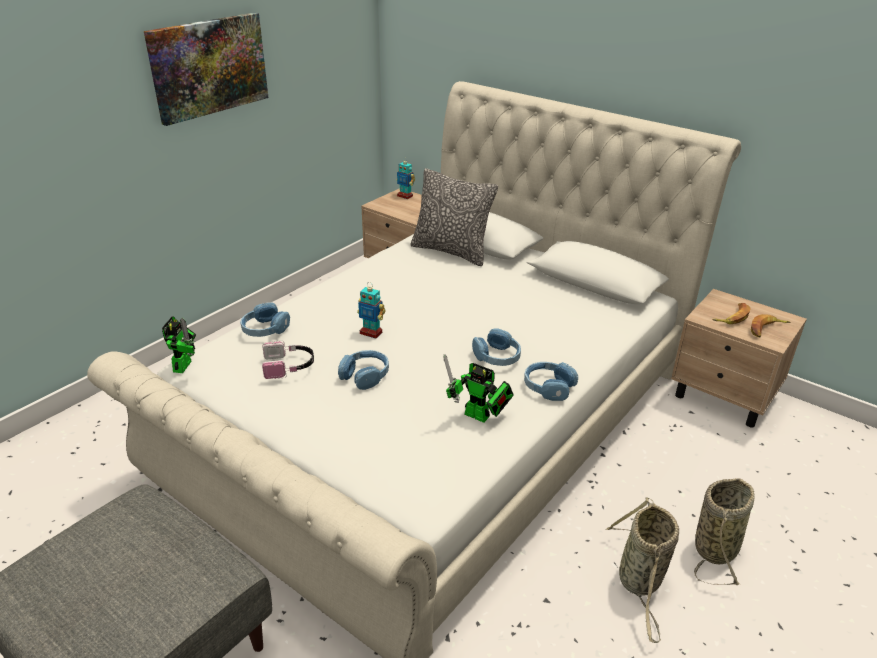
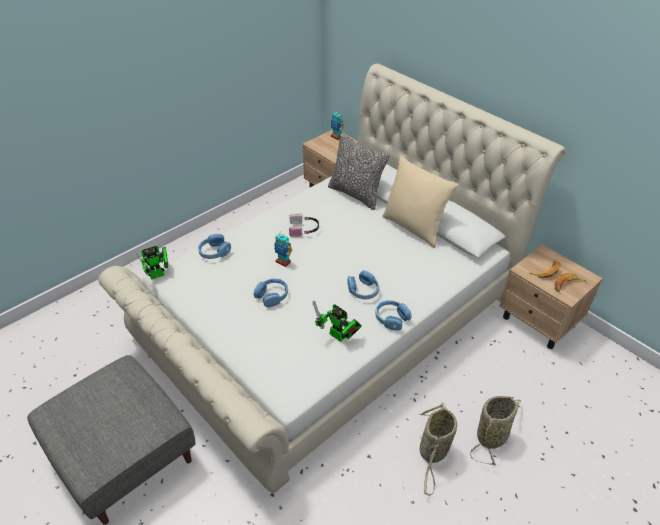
camera: 10 degrees right, 10 degrees up
(184, 364) = (159, 274): toy robot -> toy robot turned 45 degrees clockwise
(209, 66) = (189, 56): picture -> none
(289, 366) = (224, 284): headphones -> headphones (304, 229)
(542, 281) = (414, 227): none -> beige pillow

